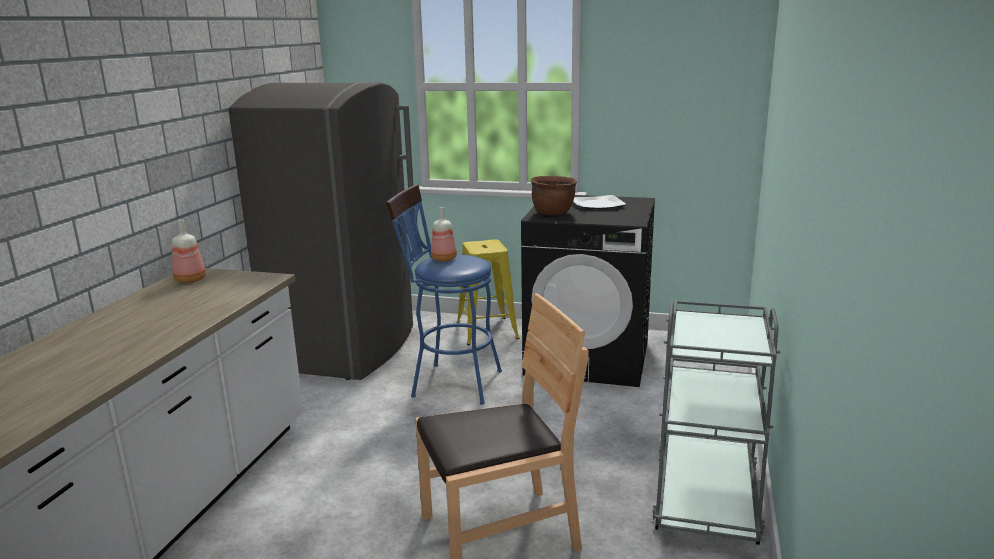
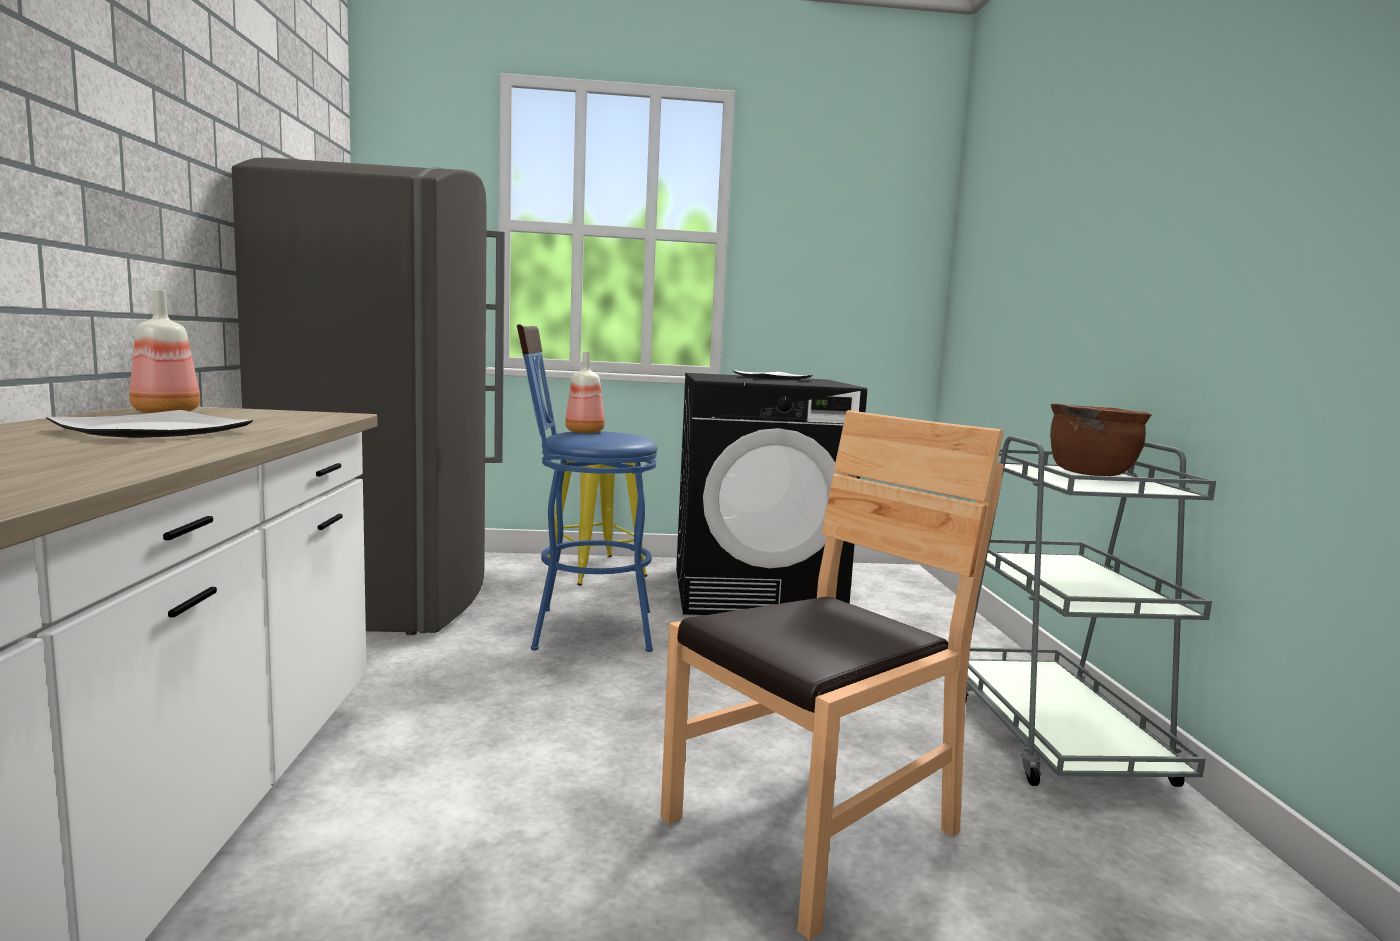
camera: 20 degrees left, 10 degrees down
(174, 309) = (156, 431): none -> plate
(553, 213) = (726, 378): brown cooking pot -> brown cooking pot (1090, 473)

